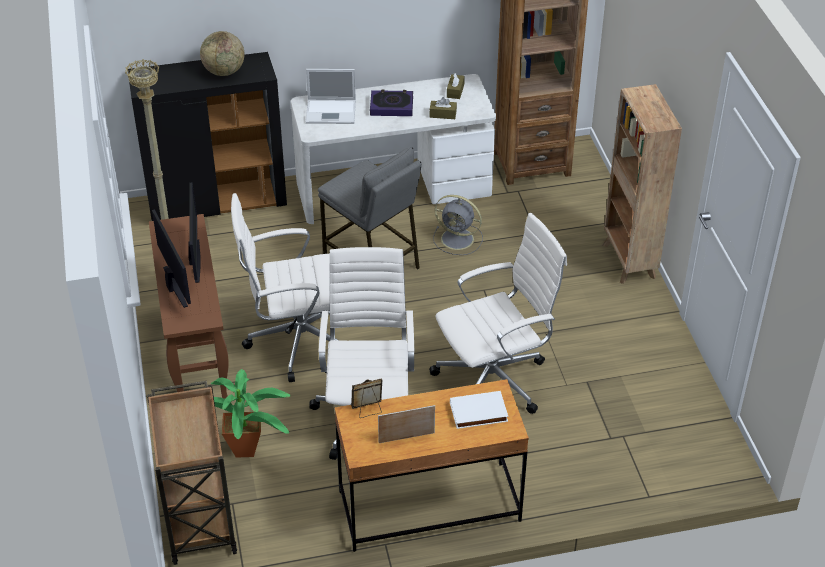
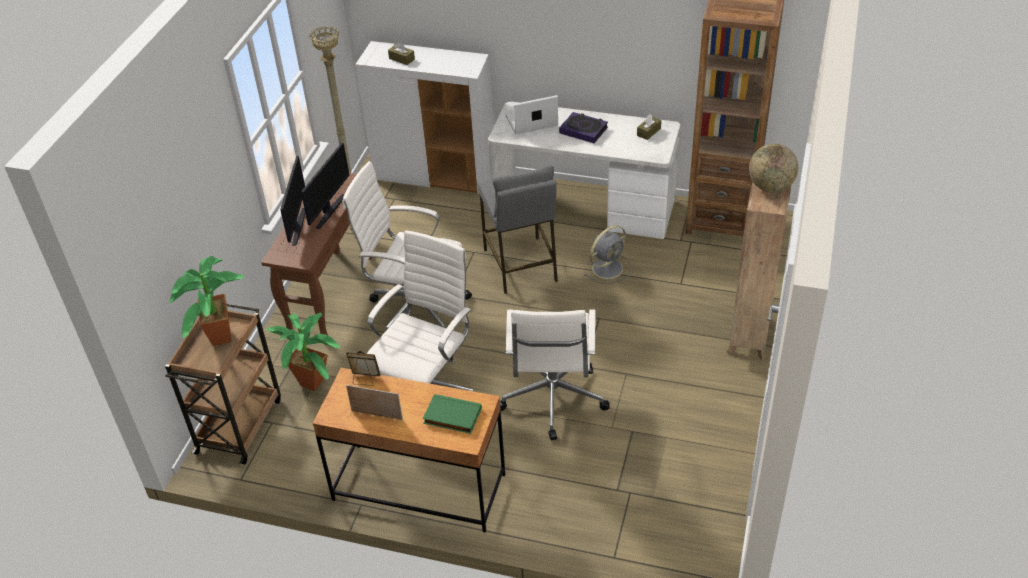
camera: 30 degrees right, 0 degrees up
(188, 427) = (219, 342): none -> potted plant
(218, 201) = (436, 176): black cabinet -> white cabinet
(224, 71) = (441, 61): globe -> globe (770, 187)
(332, 111) = (530, 121): laptop -> laptop turned 135 degrees clockwise
(443, 114) = (622, 149): brown tissue box -> brown tissue box (402, 59)
(459, 239) = (608, 267): grey fan -> grey fan turned 90 degrees counterclockwise
(478, 413) = (451, 417): white book -> green book
(494, 379) = (552, 399): white office chair -> white office chair turned 90 degrees clockwise

